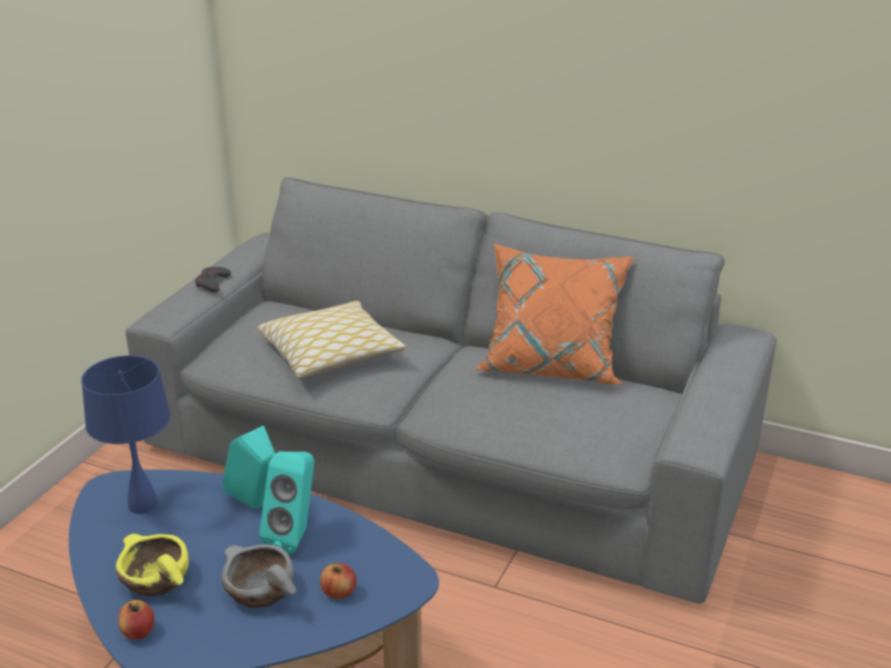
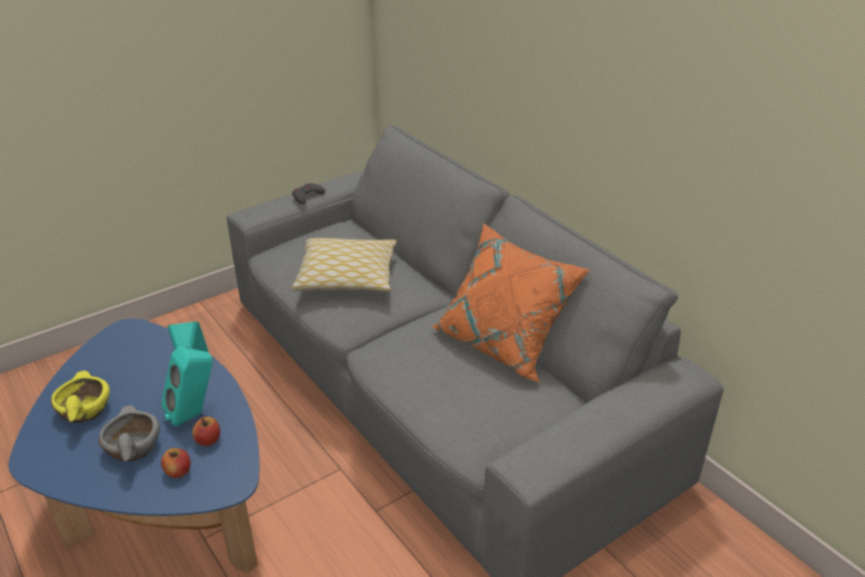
camera: 30 degrees right, 5 degrees up
(138, 631) = (39, 443): apple -> apple (208, 440)
(142, 505) = (131, 350): blue table lamp -> none

